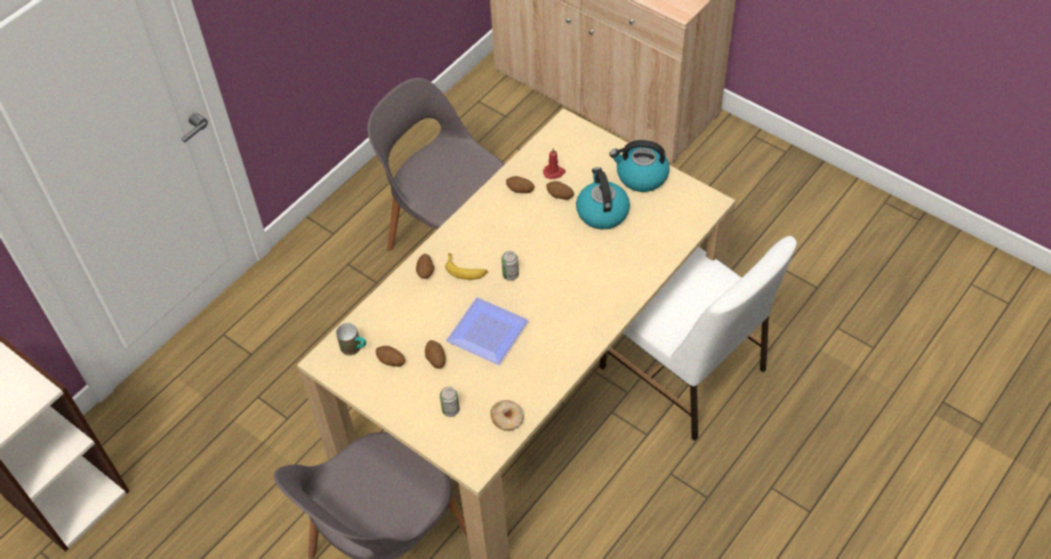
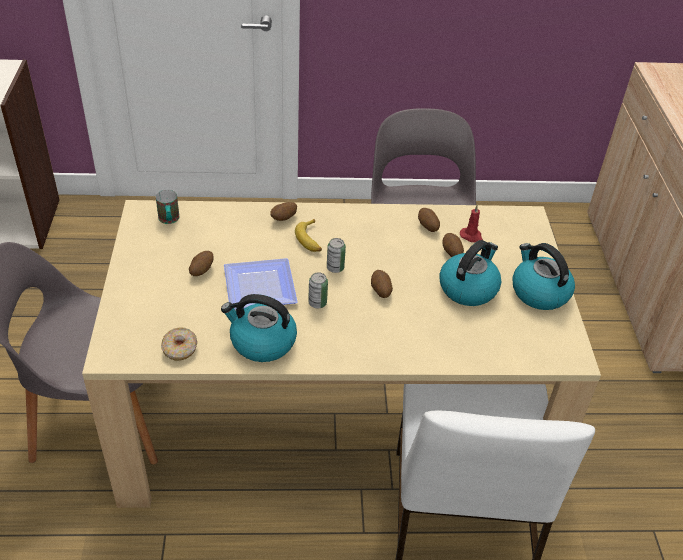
camera: 45 degrees right, 10 degrees down
(391, 362) = (175, 247): potato -> potato (380, 291)
(451, 410) = (157, 307): can -> can (317, 303)
(545, 365) = (261, 342): none -> kettle

